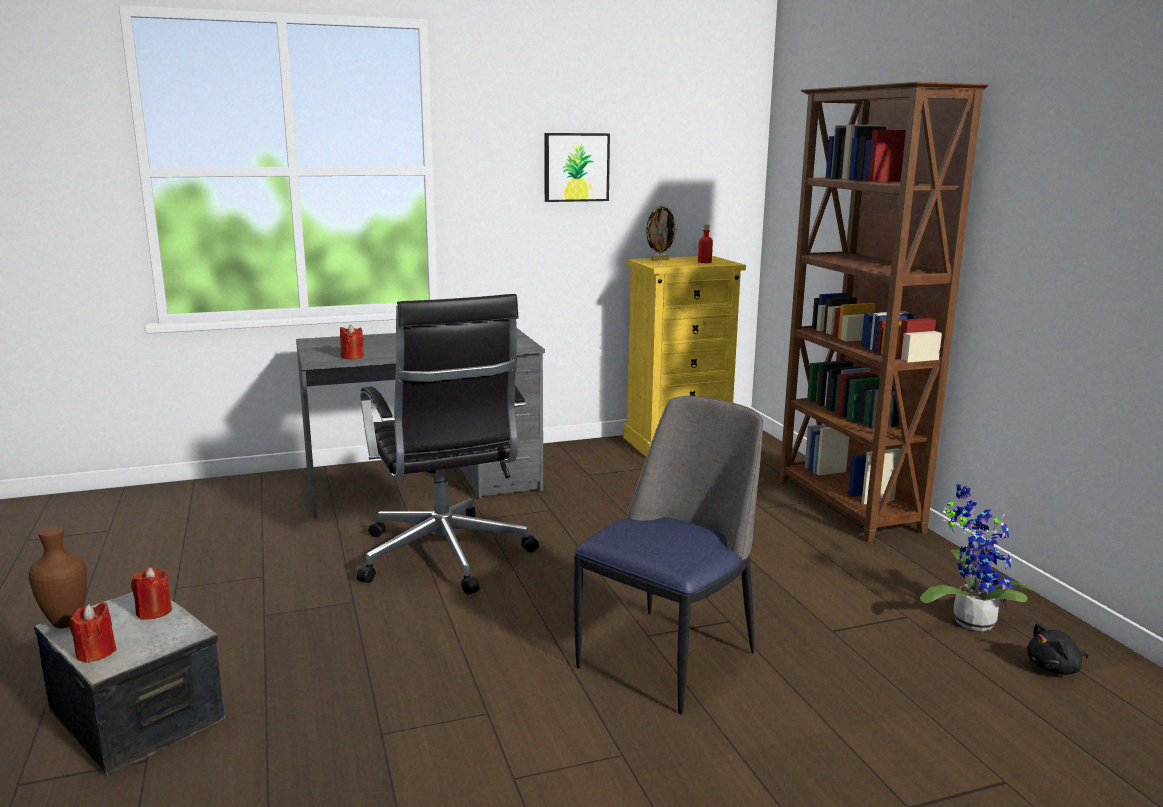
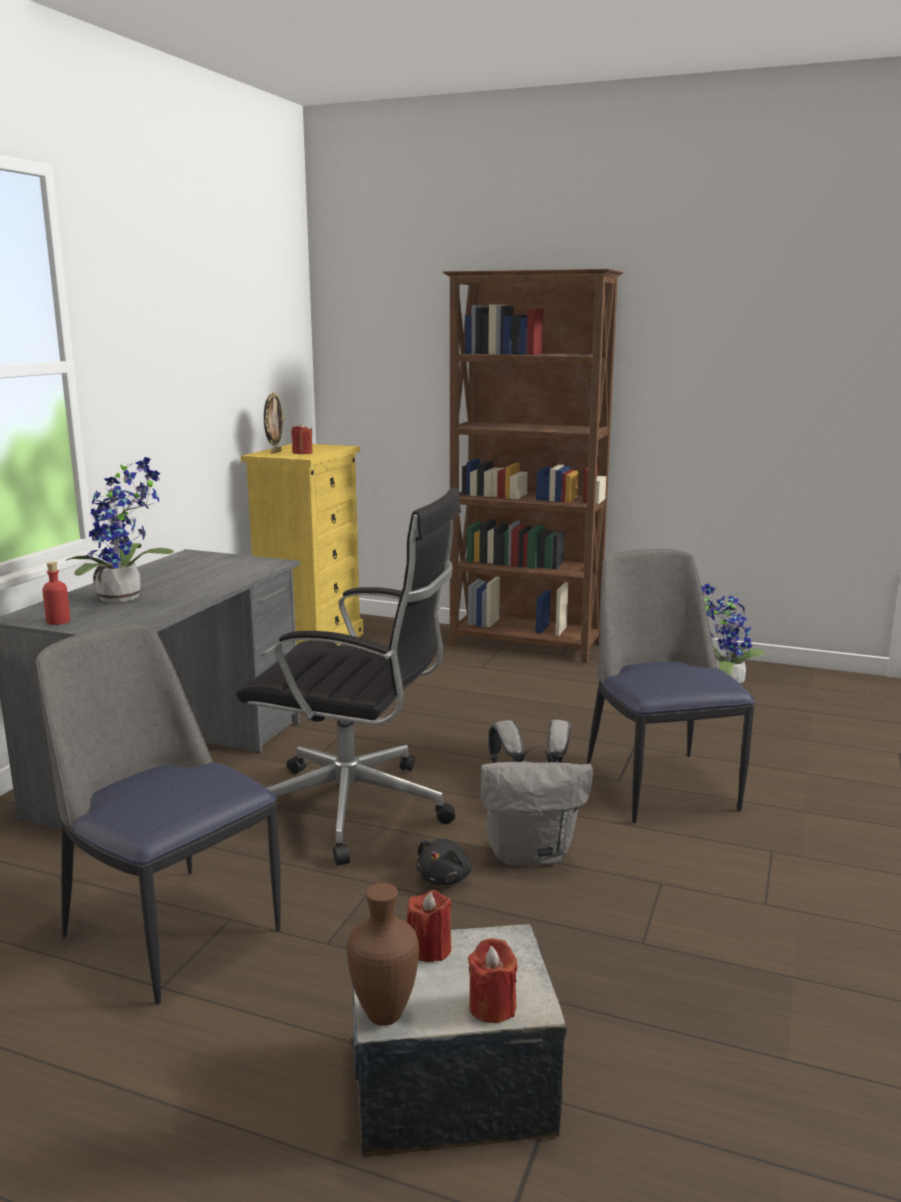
camera: 50 degrees left, 0 degrees up
(235, 565) = (170, 929): none -> chair
(352, 356) = (144, 617): red candle -> red candle (302, 453)
(382, 344) = (126, 598): none -> potted plant
(465, 640) = (530, 853): none -> grey backpack
(576, 167) = (191, 355): picture -> none
(704, 262) = (320, 448): red bottle -> red bottle (58, 621)
(1055, 668) = (800, 690): black plush toy -> black plush toy (445, 878)

